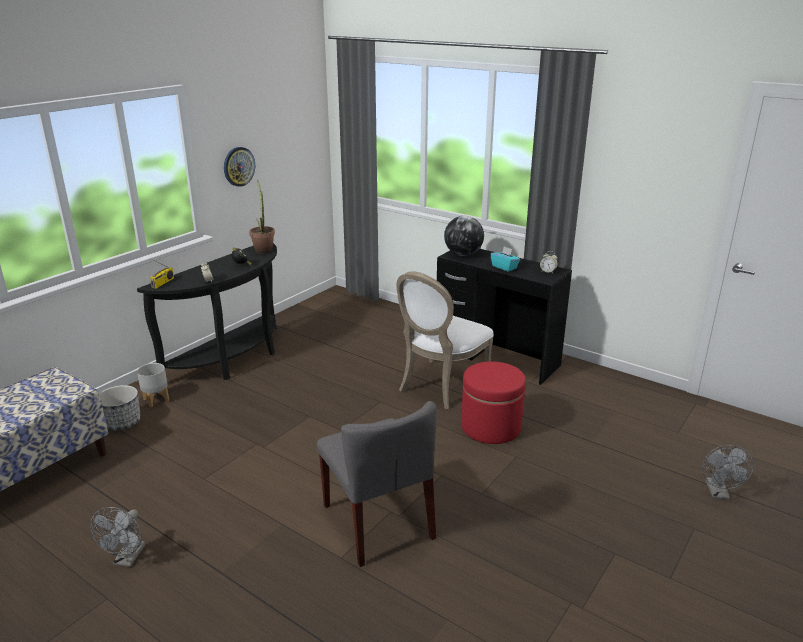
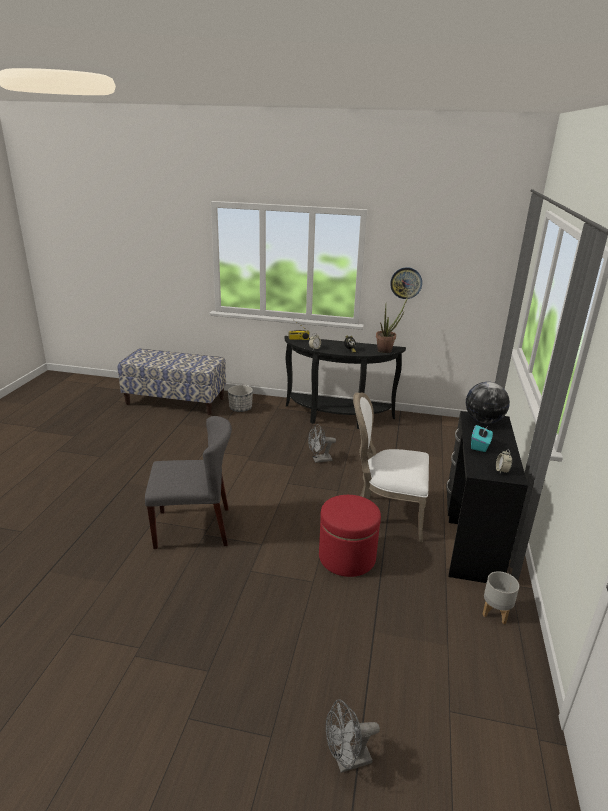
camera: 65 degrees right, 0 degrees up
(127, 559) = (129, 451): grey fan -> grey fan (319, 460)
(156, 399) = (271, 409): grey planter -> grey planter (496, 612)
(378, 522) = (193, 527): grey chair -> grey chair turned 135 degrees counterclockwise

